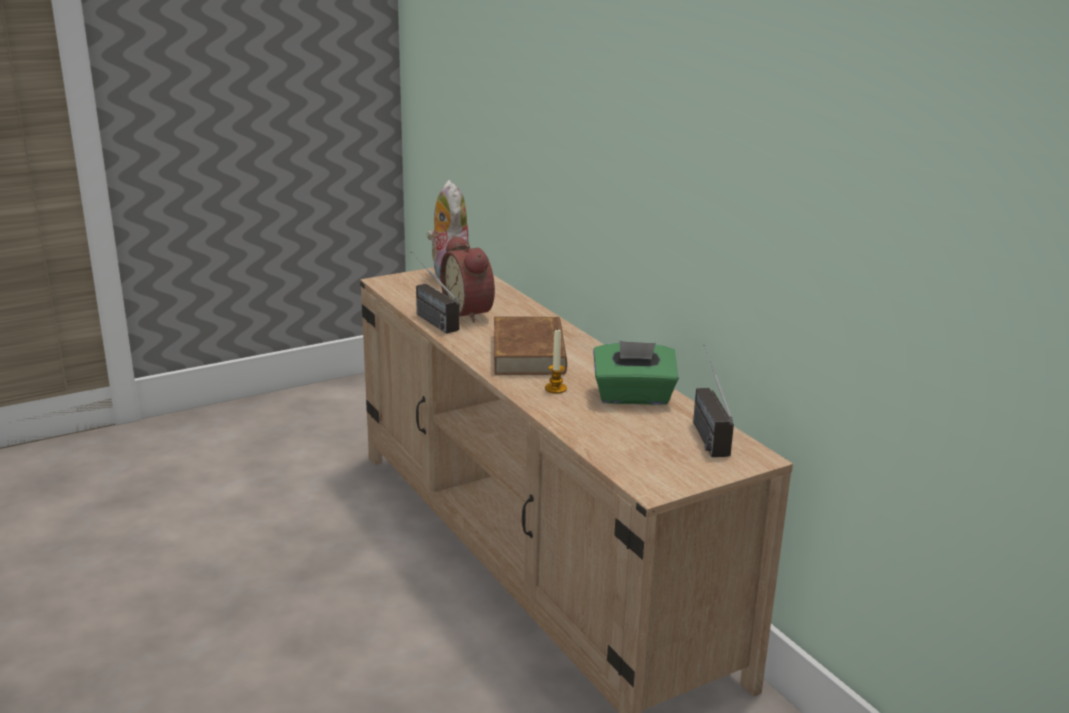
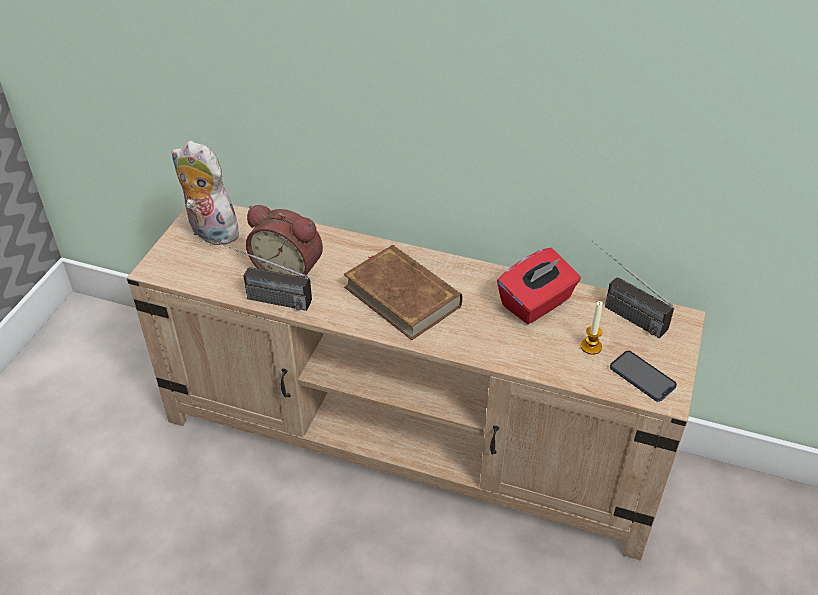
camera: 40 degrees left, 20 degrees up
(555, 388) = (475, 328): candle -> candle (591, 346)
(633, 397) = (536, 303): green tissue box -> red tissue box
(651, 469) = (642, 377): none -> phone

